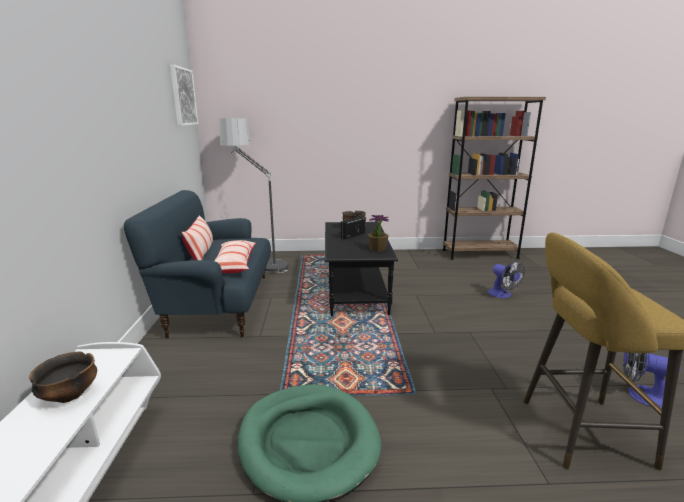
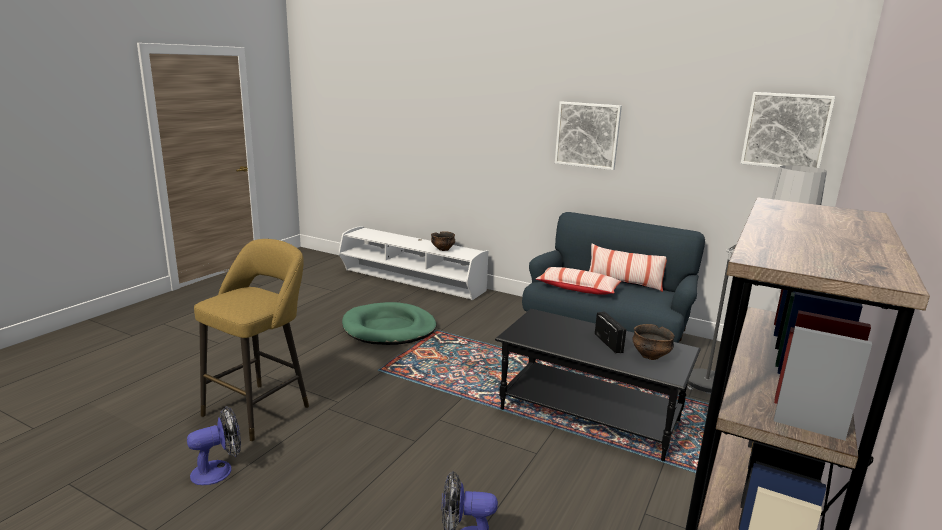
camera: 120 degrees right, 0 degrees up
(109, 114) = (587, 135): none -> picture
(377, 249) = (537, 338): potted plant -> none

